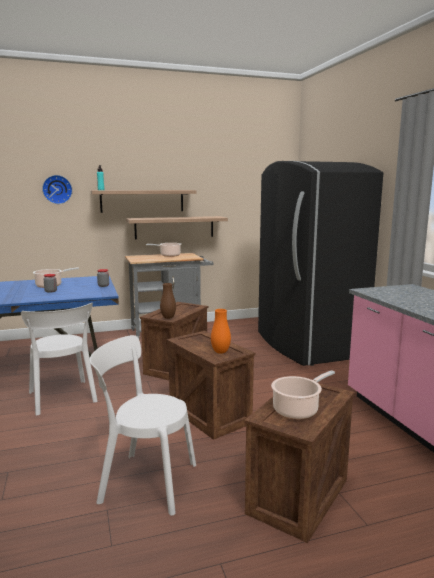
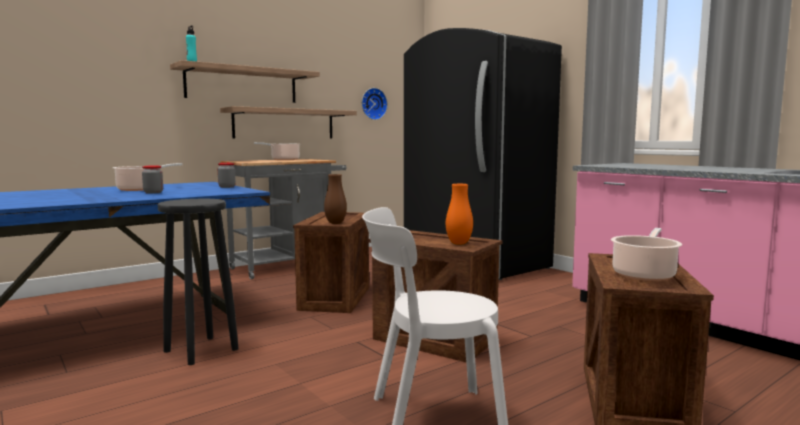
camera: 20 degrees left, 5 degrees down
(57, 189) = (119, 59): wall clock -> wall clock (373, 104)
(63, 398) = (200, 350): white chair -> black stool

